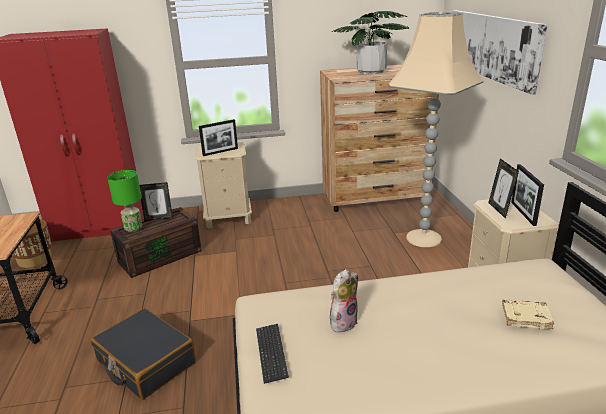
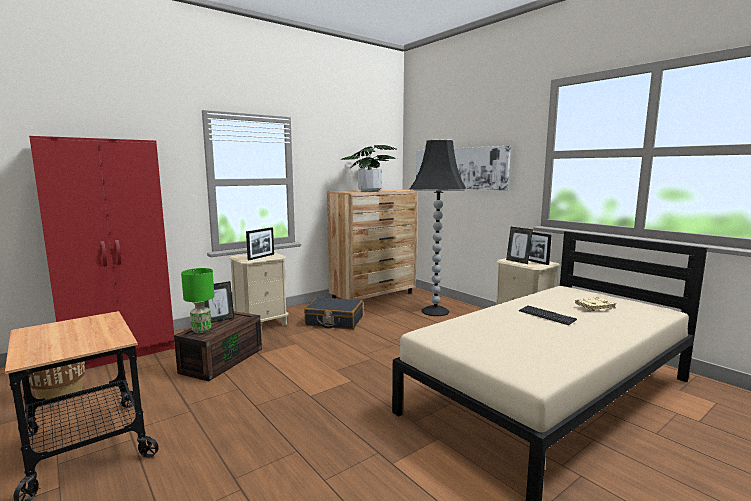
camera: 30 degrees left, 15 degrees down
(145, 362) = (302, 434): black suitcase -> black suitcase (334, 321)
(271, 353) = (482, 352): keyboard -> keyboard (546, 316)
(343, 322) = (500, 329): plush toy -> none
(423, 238) = (434, 311): beige floor lamp -> black floor lamp

